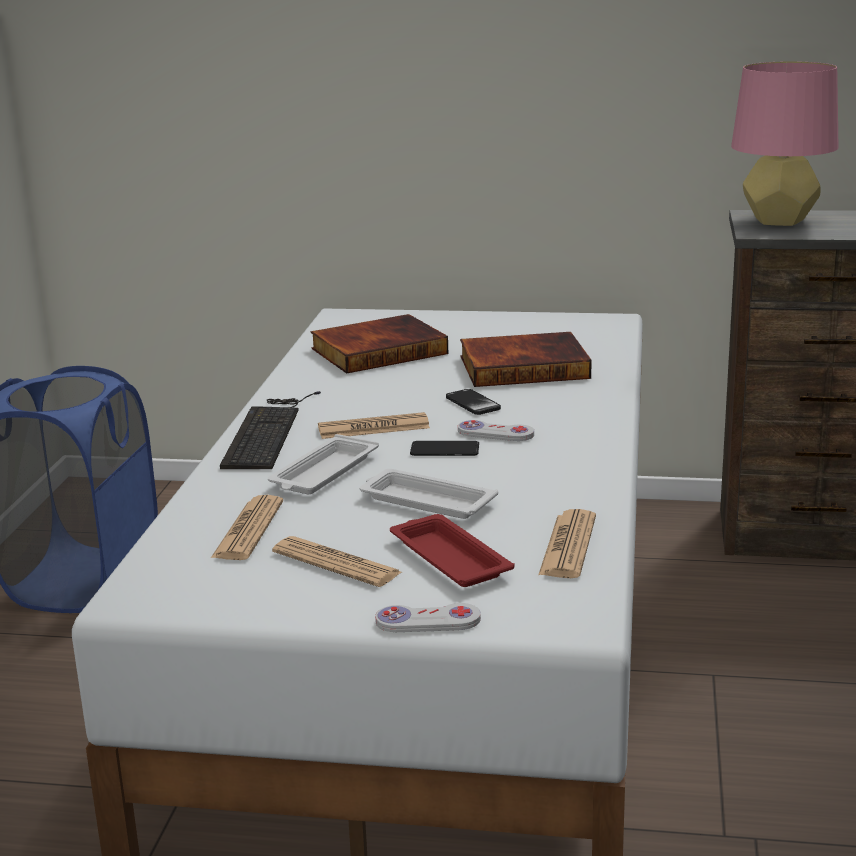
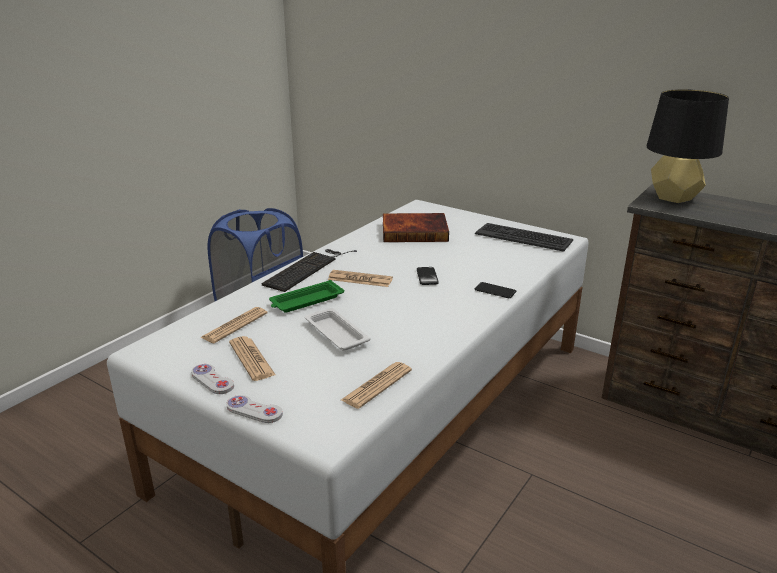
camera: 25 degrees right, 5 degrees up
(323, 473) = (305, 301): white tray -> green tray
(444, 450) = (380, 303): phone -> phone (495, 291)
(448, 558) = (307, 373): red tray -> none
(495, 433) = (418, 299): white game controller -> white game controller (212, 380)
(524, 366) = (481, 259): book -> none
(552, 328) = (523, 237): none -> keyboard
(778, 221) = (673, 197): pink table lamp -> black table lamp

